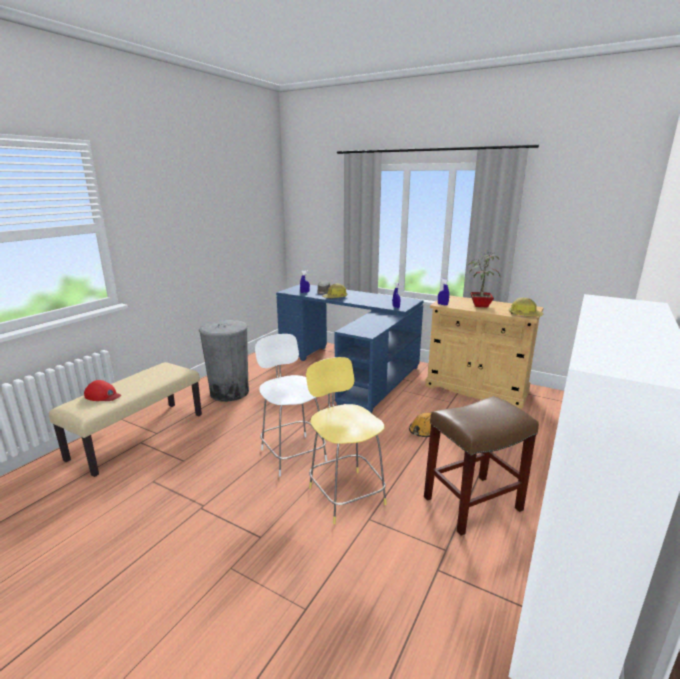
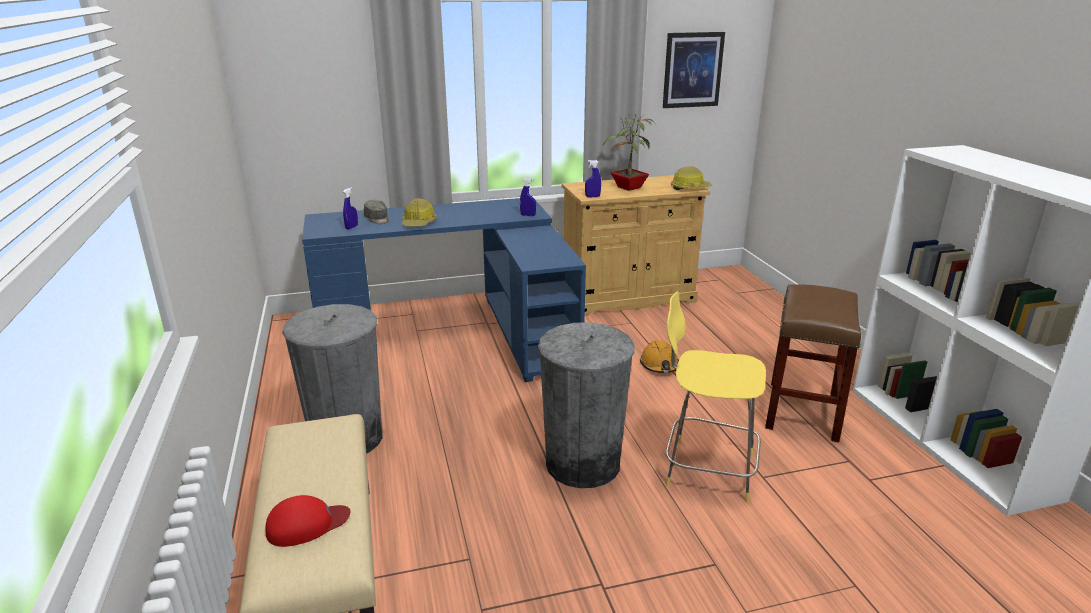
camera: 45 degrees left, 5 degrees up
(292, 453) = (582, 463): white stool -> grey trash can
(570, 225) = (692, 70): none -> picture

